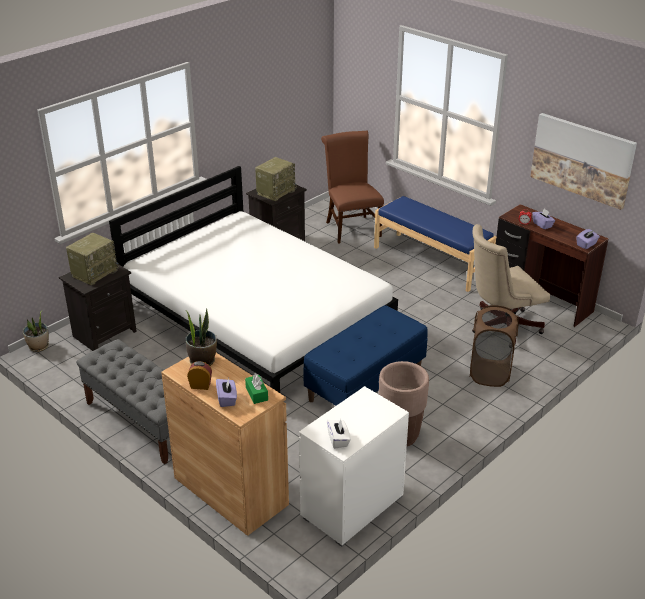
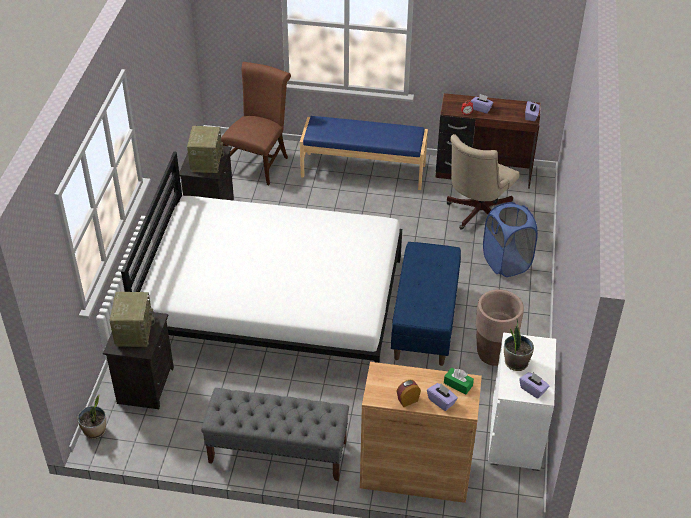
camera: 35 degrees left, 10 degrees up
(202, 361) = (383, 377): potted plant -> potted plant (515, 362)
(338, 440) = (533, 389): white tissue box -> purple tissue box
(351, 227) = (259, 162): brown chair -> brown chair turned 75 degrees clockwise
(490, 373) = (506, 262): brown laundry basket -> blue laundry basket
(582, 159) = (507, 41): picture -> none

